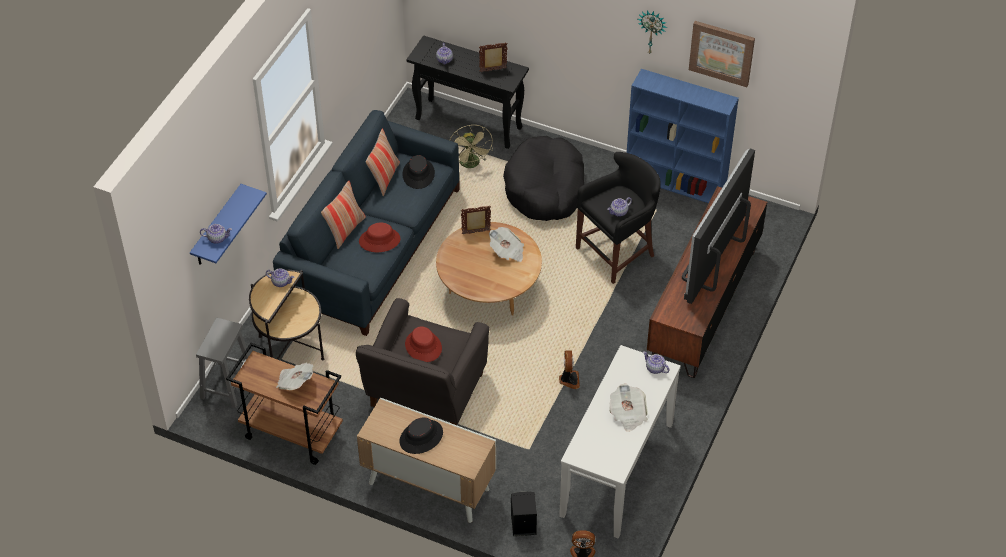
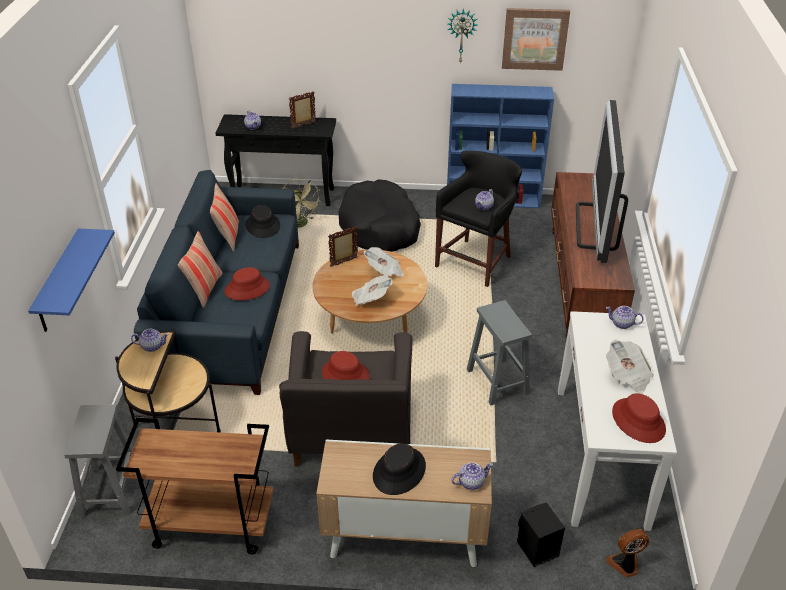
camera: 20 degrees left, 10 degrees down
(217, 238) = (63, 287): teapot -> teapot (471, 482)
(295, 382) = (210, 450): newspaper -> newspaper (371, 298)
(569, 379) = (496, 381): fan -> grey stool
(611, 452) = (638, 421): none -> red hat

